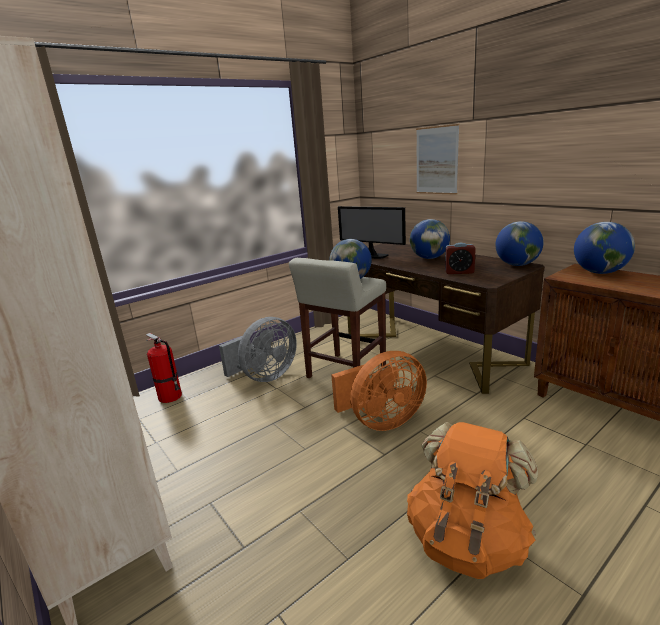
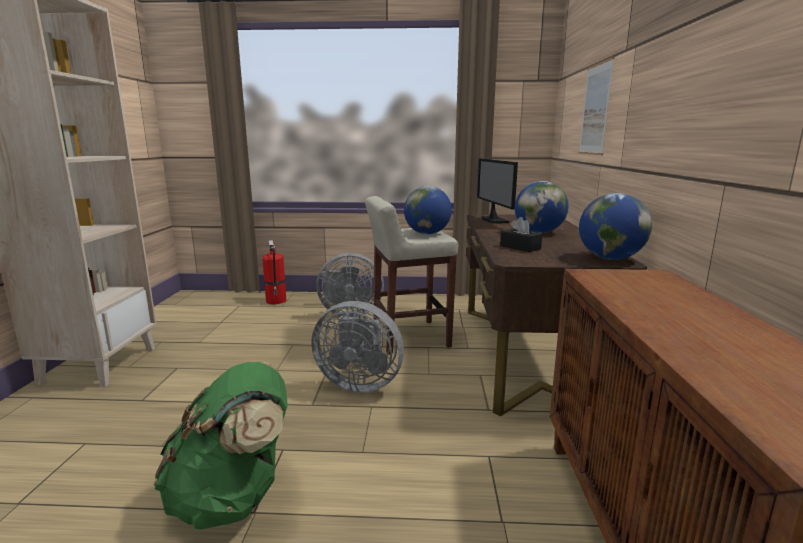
camera: 40 degrees right, 5 degrees down
(382, 421) = (359, 383): orange fan -> grey fan
(459, 272) = (520, 247): alarm clock -> black tissue box
(467, 541) = (234, 497): orange backpack -> green backpack
(599, 272) = (659, 283): globe -> none

